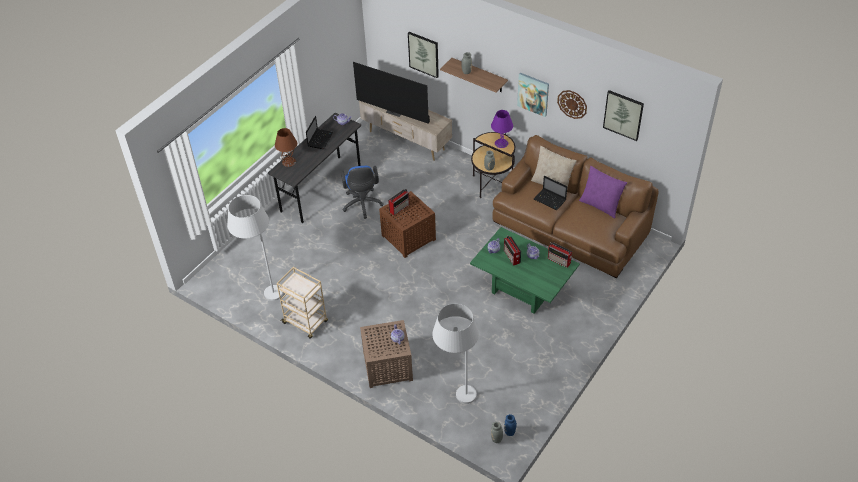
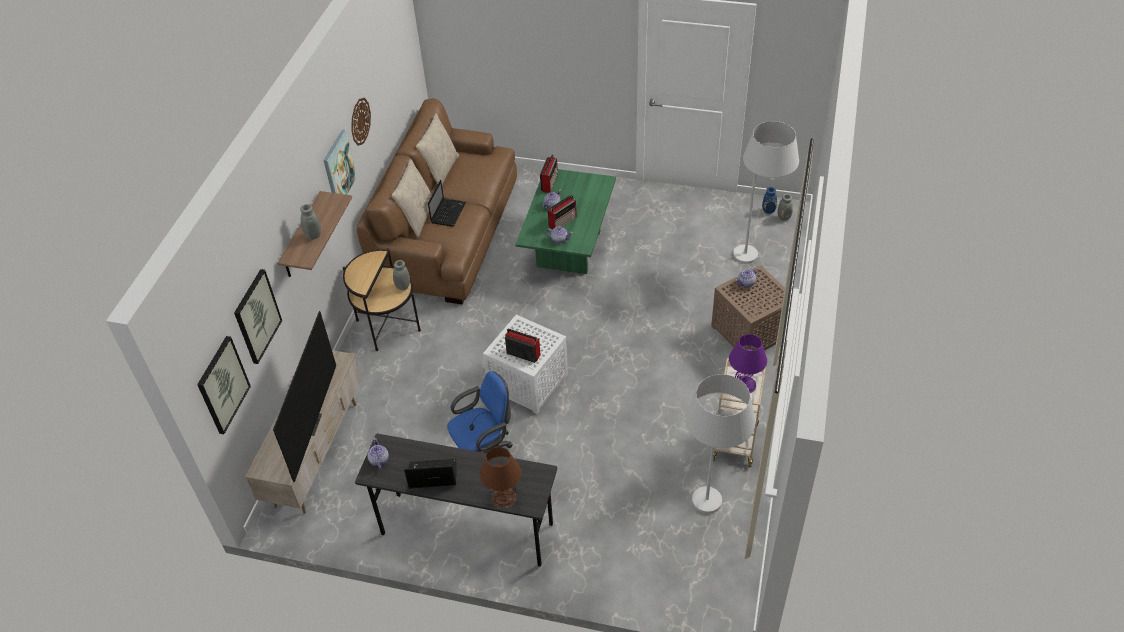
camera: 110 degrees left, 0 degrees up
(408, 237) = (526, 383): brown side table -> white side table
(501, 143) = (366, 265): purple table lamp -> purple table lamp (744, 384)
(600, 205) = (441, 170): purple pillow -> beige pillow
(623, 115) = (384, 63): picture -> picture (222, 385)

